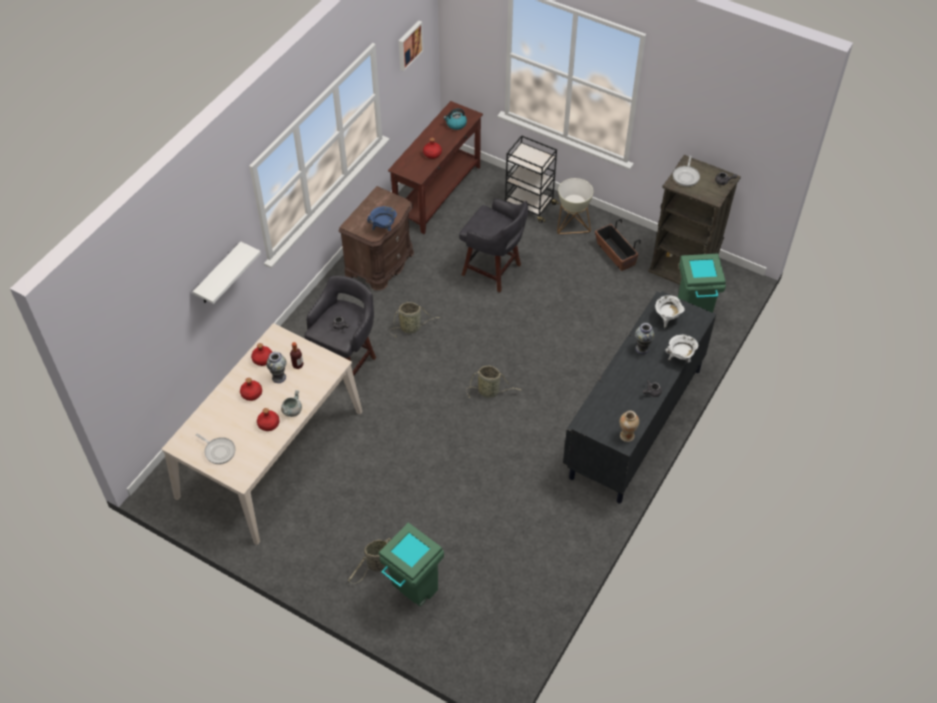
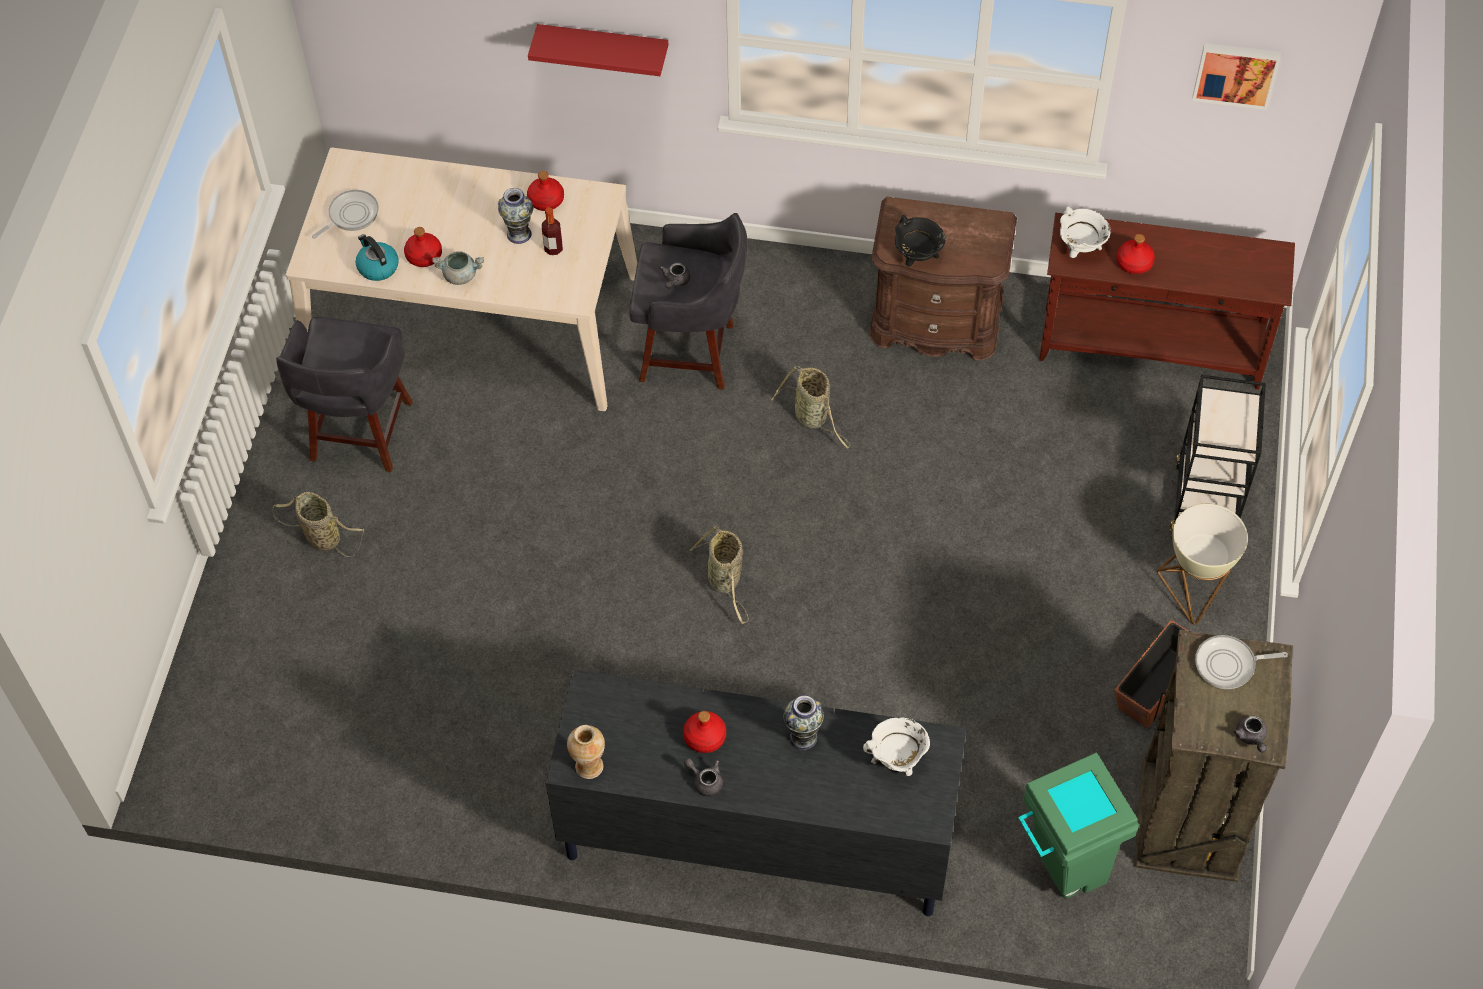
camera: 70 degrees right, 5 degrees up
(218, 451) = (351, 215): frying pan -> frying pan turned 150 degrees counterclockwise
(219, 275) = (603, 48): white shelf -> red shelf
(252, 393) = (473, 213): red bottle -> red bottle (705, 737)
(383, 228) = (917, 257): blue cooking pot -> black cooking pot
(412, 592) = (287, 602): green trash can -> none
(456, 124) = (1234, 272): kettle -> kettle (377, 267)
(493, 271) = (1006, 496): grey stool -> grey stool (359, 435)
(680, 357) = (809, 808): white cooking pot -> white cooking pot (1080, 249)

